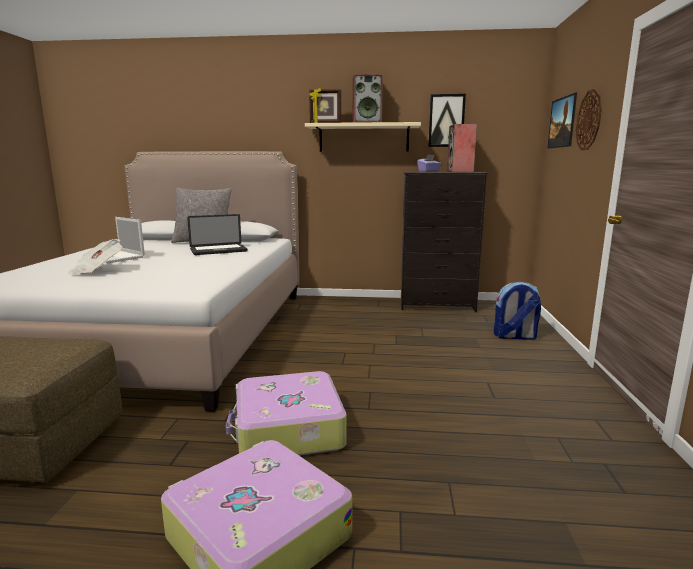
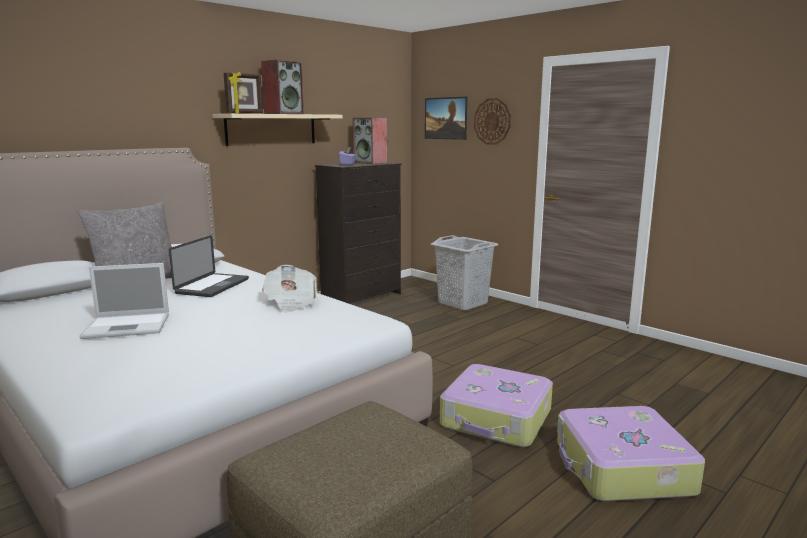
camera: 50 degrees left, 0 degrees up
(97, 270) = (191, 341): newspaper -> newspaper (291, 303)
(446, 120) = (343, 111): picture -> none
(514, 336) = (462, 303): backpack -> grey laundry basket

